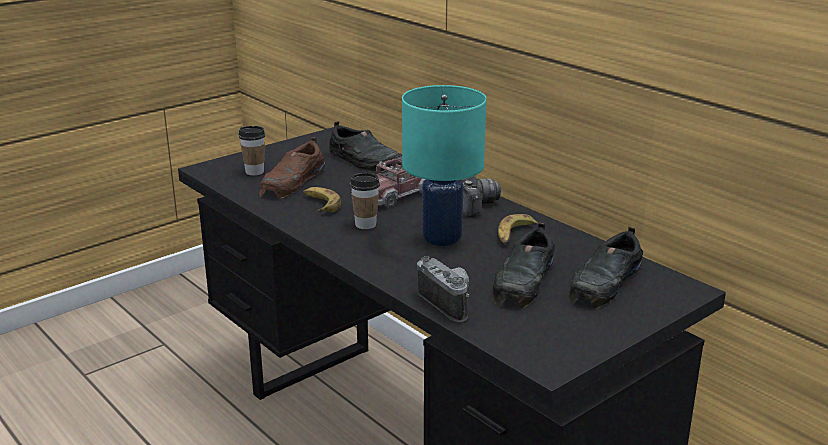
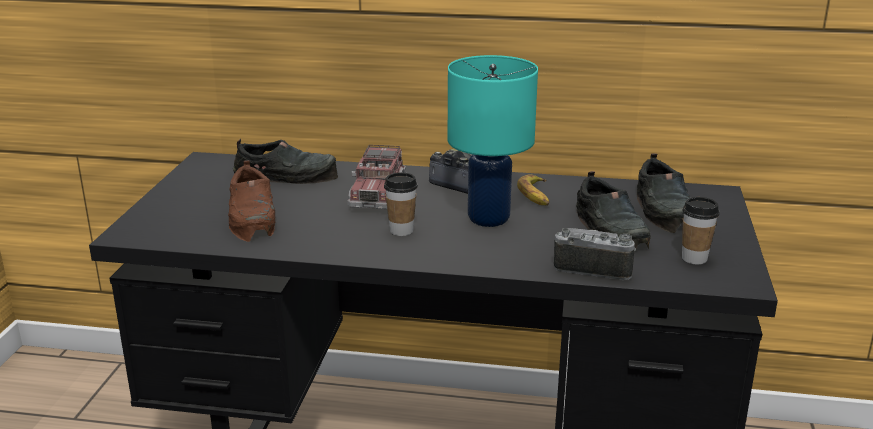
camera: 40 degrees left, 0 degrees up
(254, 172) = (191, 220): cup -> cup (694, 258)
(320, 204) = (323, 227): banana -> none

